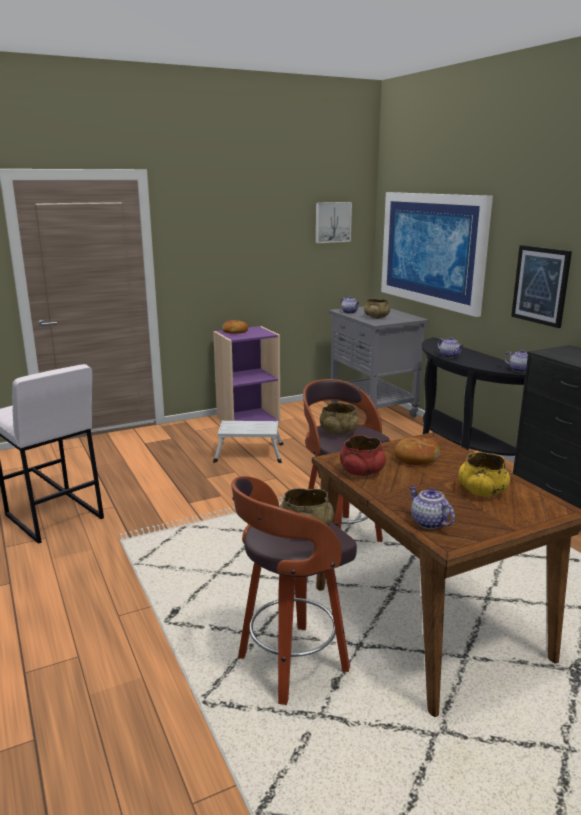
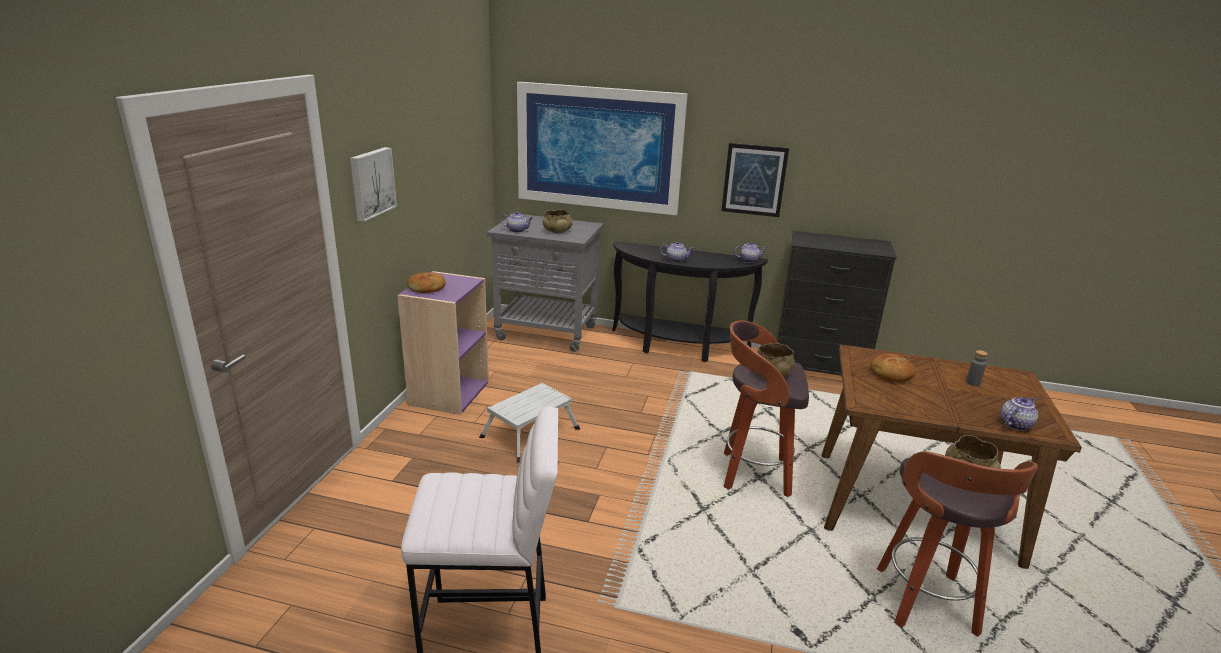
camera: 50 degrees left, 5 degrees up
(332, 222) = (467, 122): picture -> picture (371, 183)
(361, 471) = (899, 404): red bowl -> none
(428, 522) = (1015, 424): teapot -> teapot turned 135 degrees clockwise
(482, 491) = (972, 382): yellow bowl -> grey bottle

